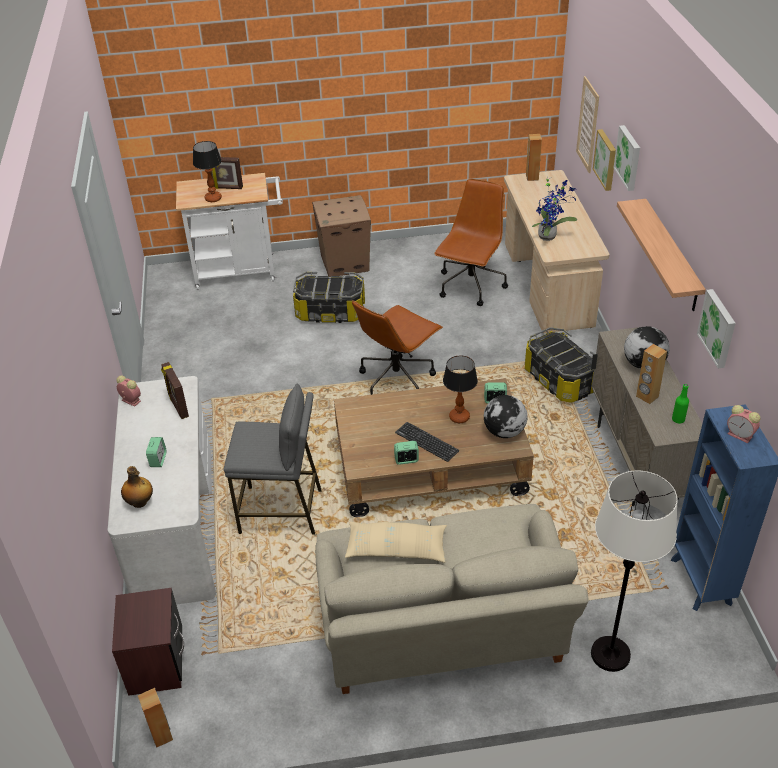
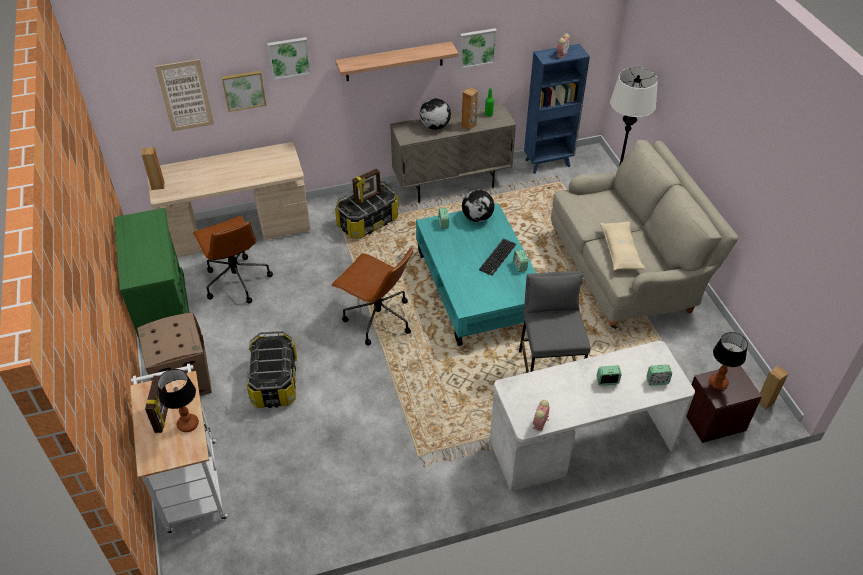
camera: 100 degrees left, 5 degrees up
(140, 502) = (657, 381): bottle -> alarm clock
(178, 406) = (538, 384): picture frame -> picture frame (367, 198)
(430, 467) = (478, 288): brown coffee table -> turquoise coffee table
(433, 248) = (165, 312): none -> green dresser
(459, 417) = (466, 242): table lamp -> table lamp (718, 383)
(470, 286) = (236, 280): brown office chair -> brown office chair turned 135 degrees counterclockwise
(549, 236) = (263, 173): potted plant -> none

